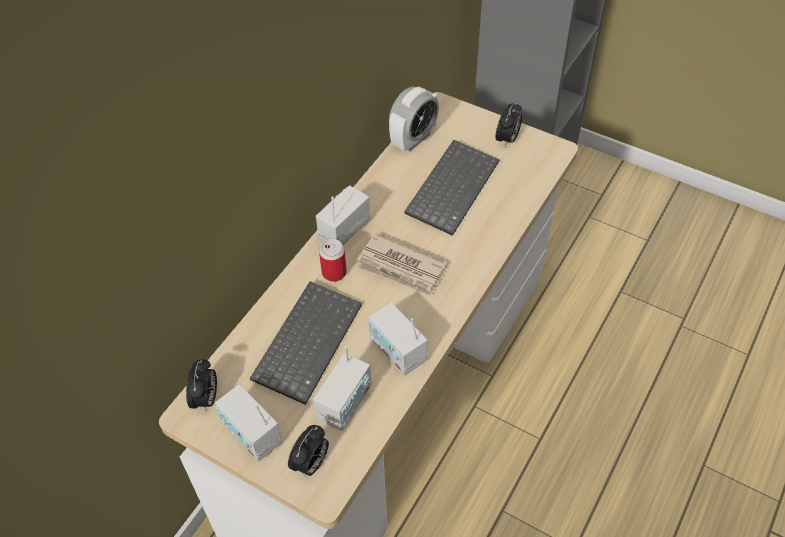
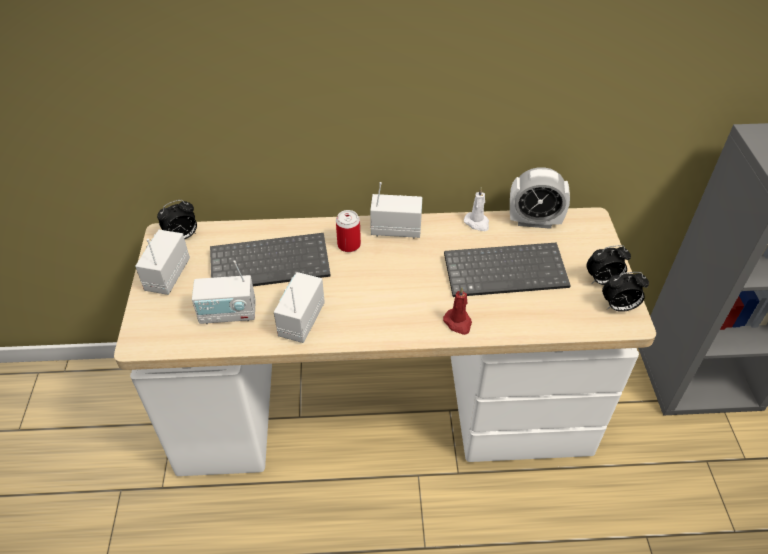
camera: 55 degrees right, 5 degrees down
(311, 464) = (160, 321): alarm clock -> alarm clock (618, 307)
(384, 174) = (477, 223): none -> white candle
(402, 268) = (388, 282): newspaper -> none
(482, 247) = (458, 323): none -> red candle

